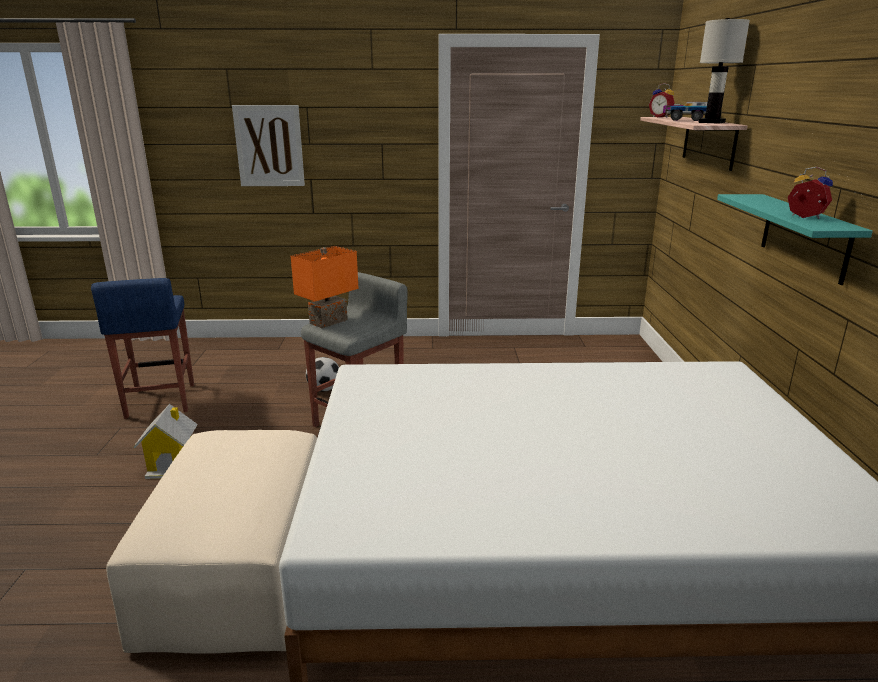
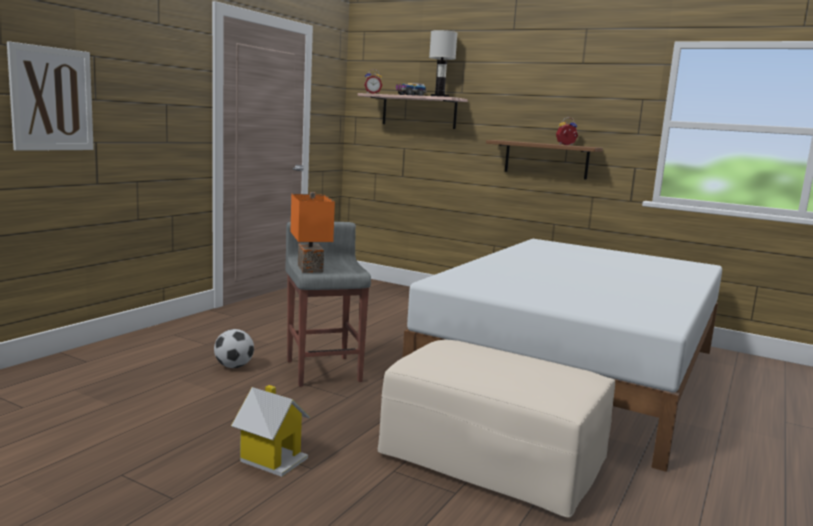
camera: 60 degrees left, 10 degrees down
(160, 401) = (93, 441): blue stool -> none
(804, 237) = (546, 159): turquoise shelf -> brown shelf

